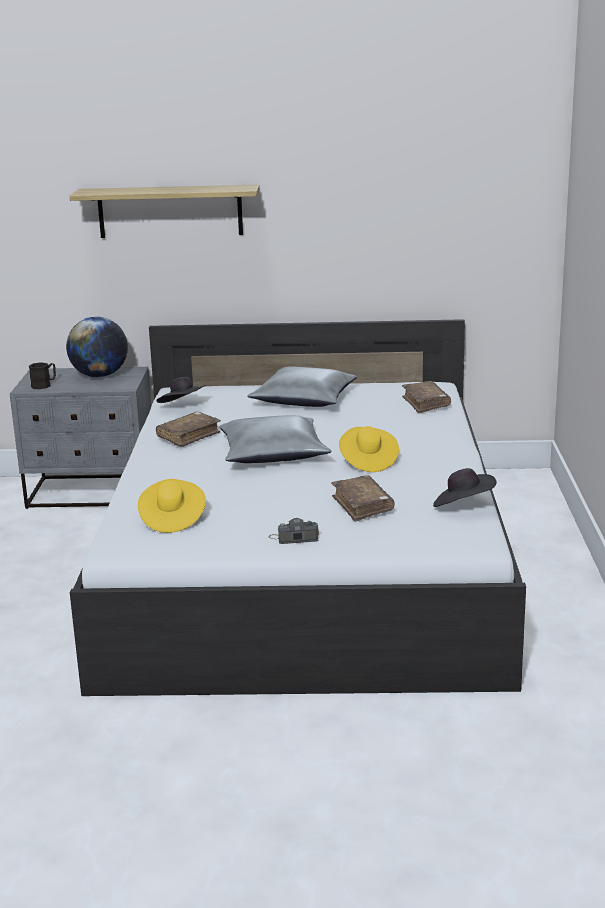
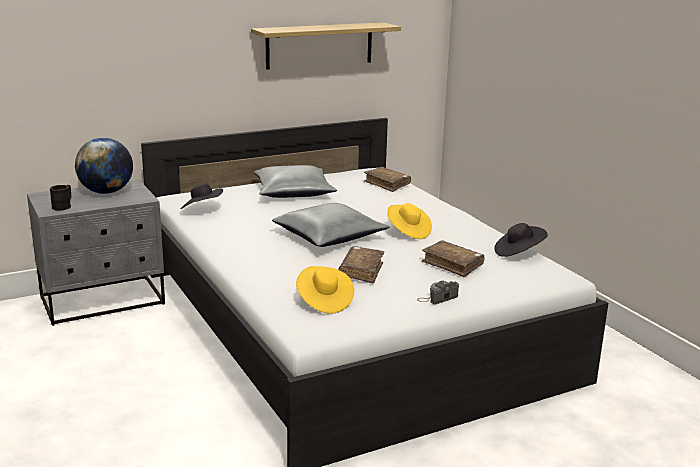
camera: 30 degrees left, 0 degrees up
(170, 211) = (158, 38): shelf -> shelf (319, 45)
(188, 436) = (241, 232): brown book -> brown book (361, 271)

